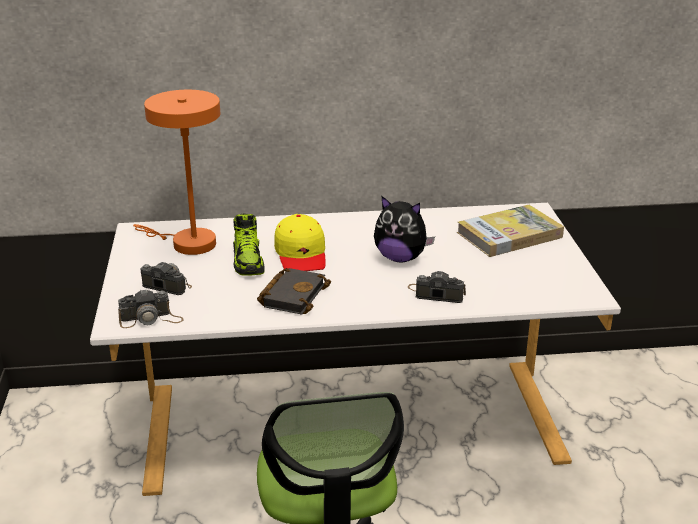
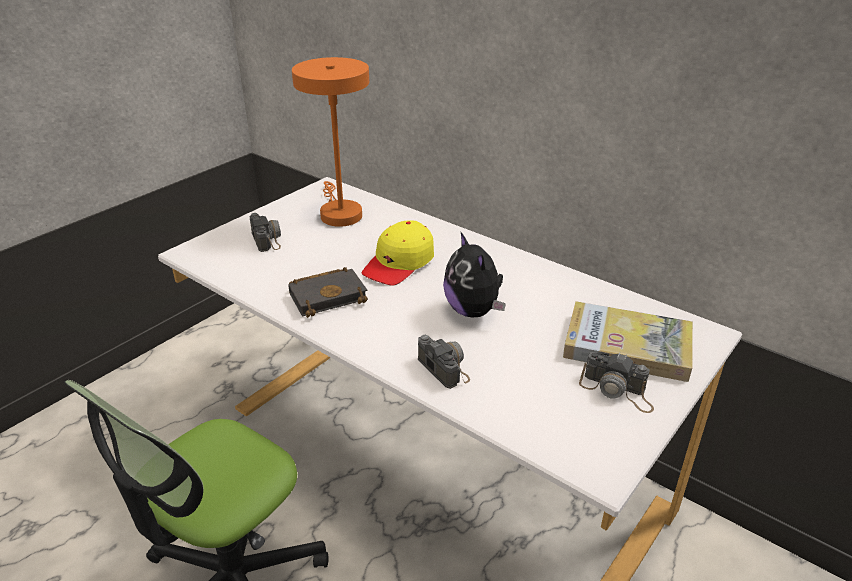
camera: 45 degrees right, 5 degrees up
(151, 319) = (211, 260): camera -> camera (617, 391)
(248, 262) = (350, 249): shoe -> none

